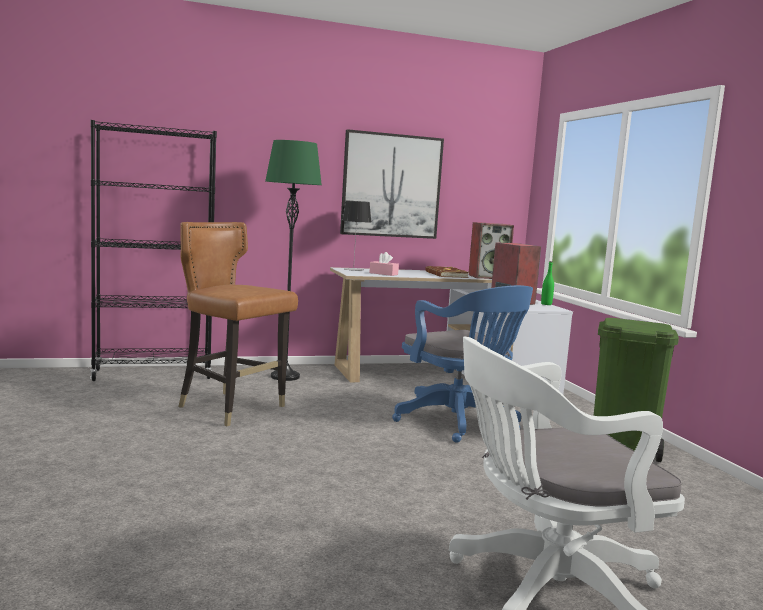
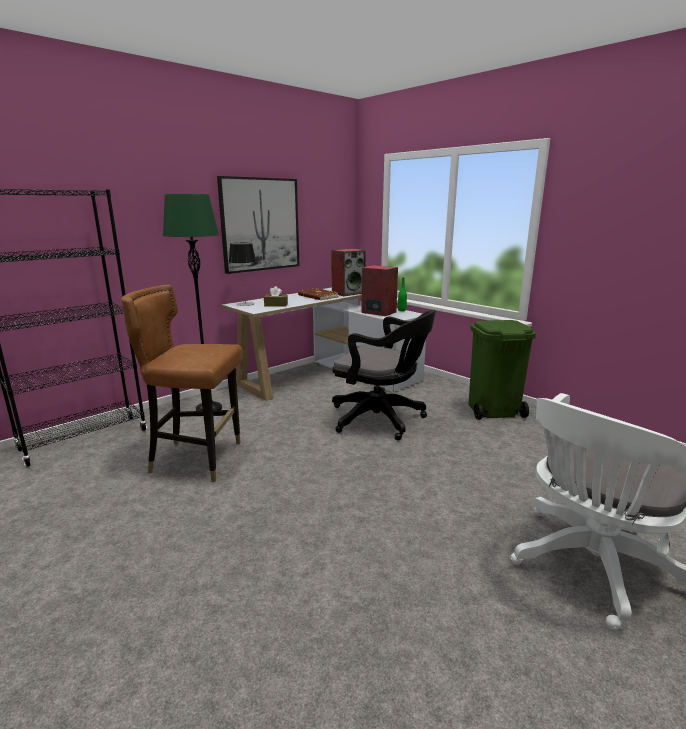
camera: 25 degrees left, 10 degrees up
(383, 274) = (276, 305): pink tissue box -> brown tissue box
(459, 423) = (381, 420): blue office chair -> black office chair

